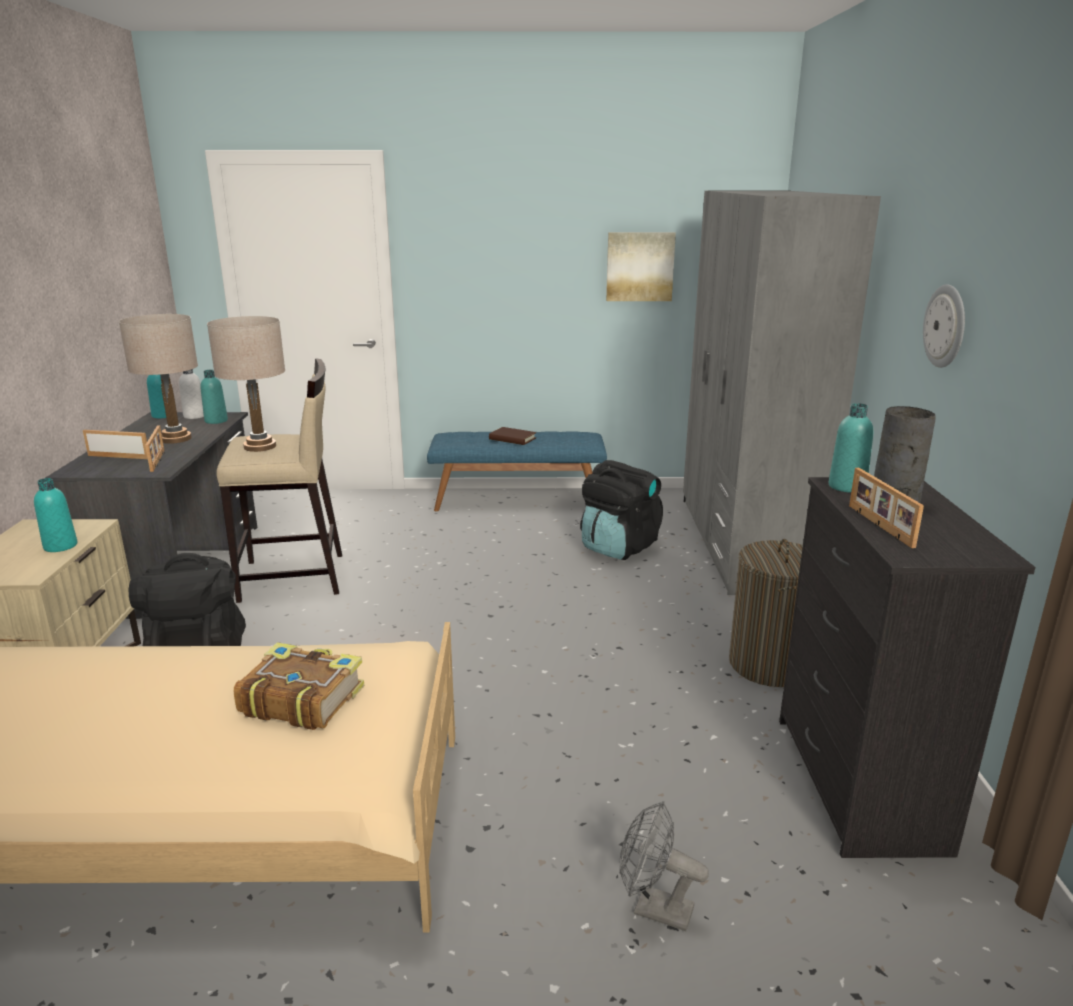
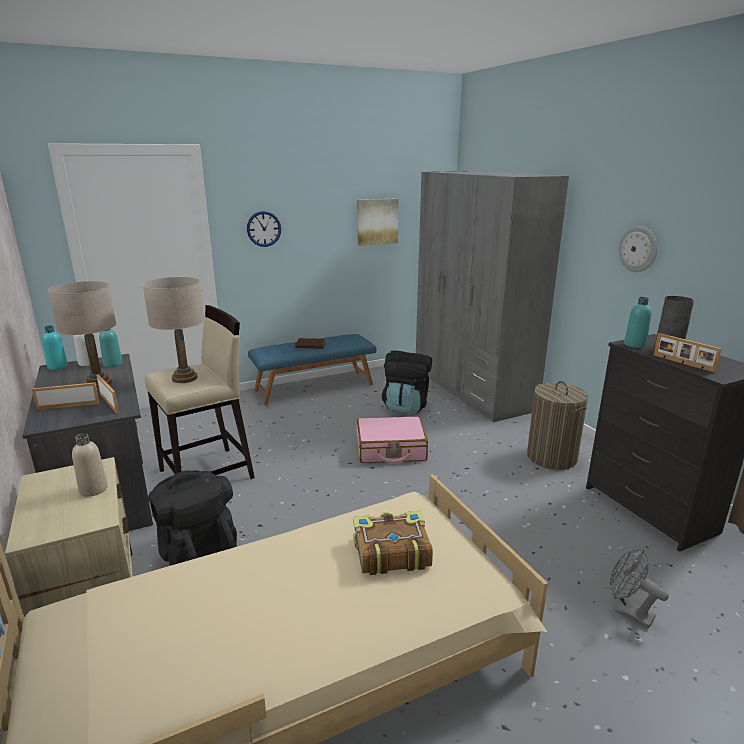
camera: 25 degrees left, 0 degrees up
(60, 546) = (93, 489): turquoise bottle -> beige bottle
(465, 268) = (264, 229): none -> wall clock
(537, 599) = (390, 450): none -> pink suitcase
(653, 909) = (628, 612): grey fan -> grey fan turned 45 degrees clockwise

